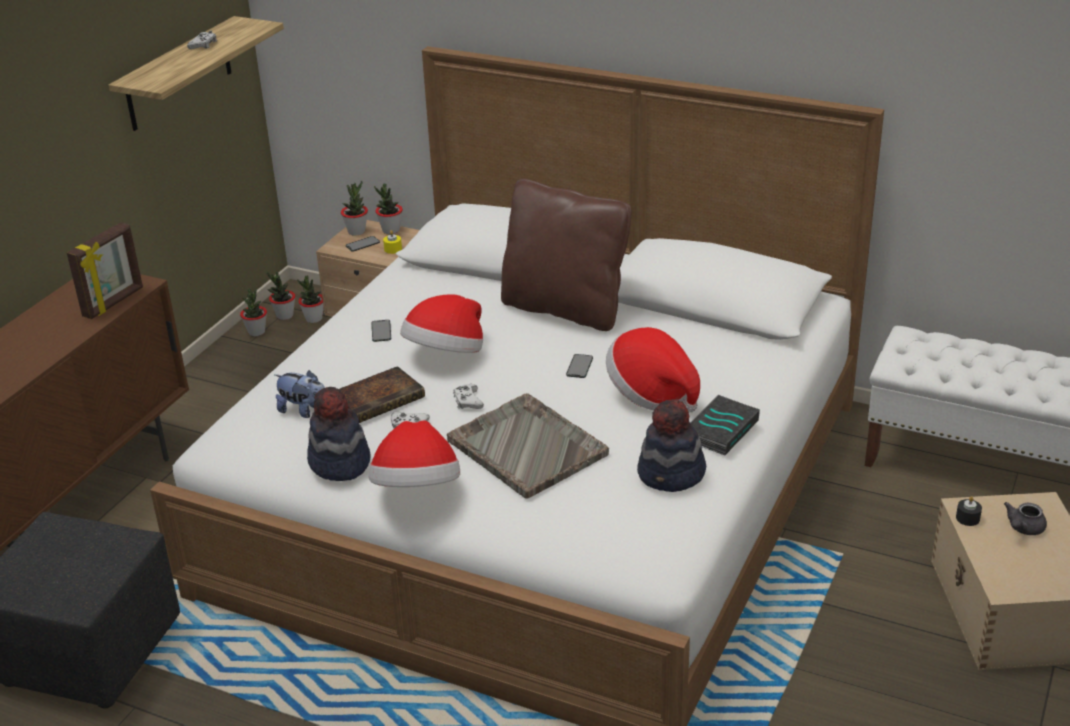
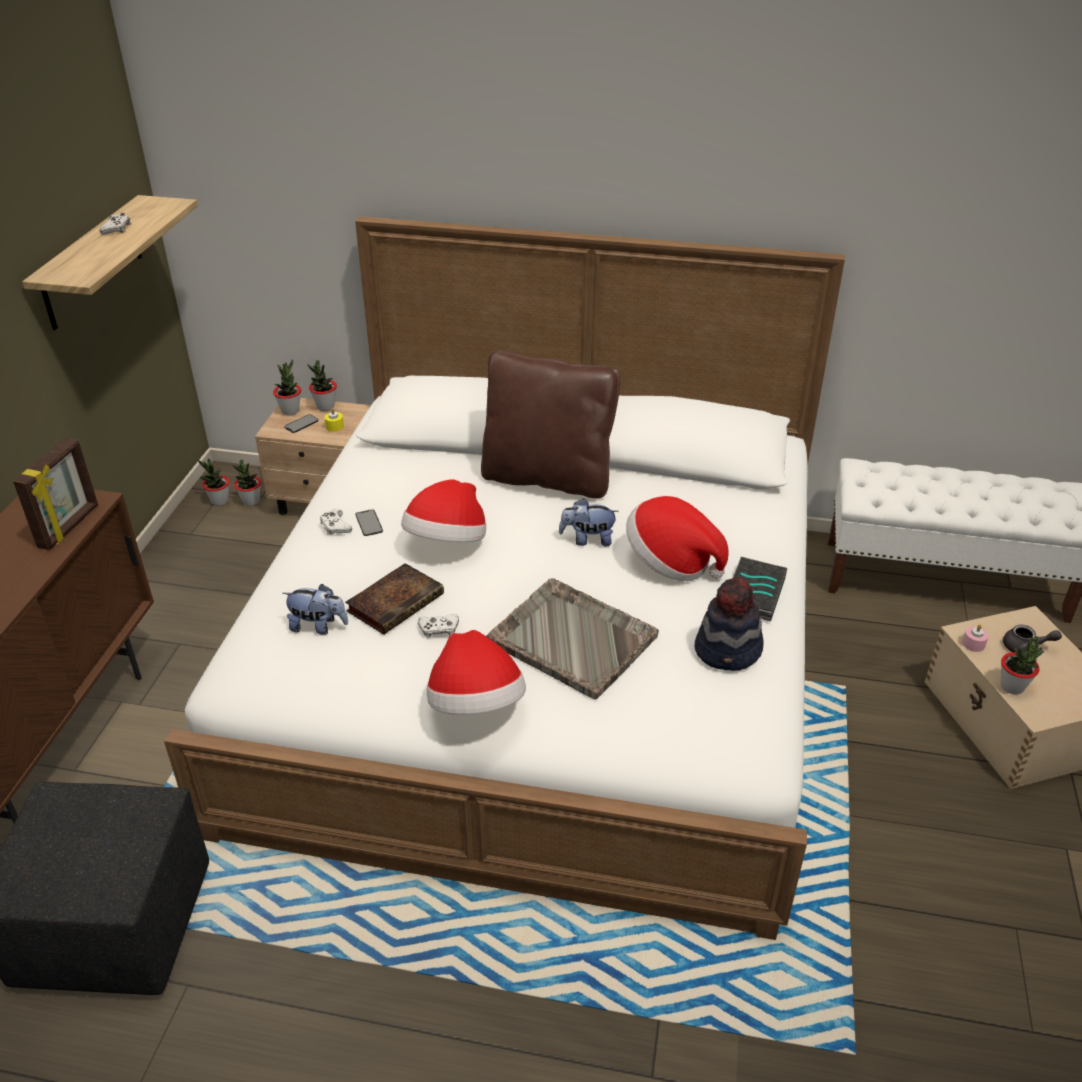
camera: 15 degrees left, 5 degrees up
(256, 332) = (195, 522): potted plant -> potted plant (1012, 686)
(339, 463) = (379, 684): hat -> none
(467, 401) = (490, 593): white game controller -> white game controller (335, 526)
(579, 366) = (588, 539): phone -> plush toy
(967, 518) = (973, 644): black candle -> pink candle
(1023, 529) = (1025, 648): grey teapot -> grey teapot turned 105 degrees counterclockwise

